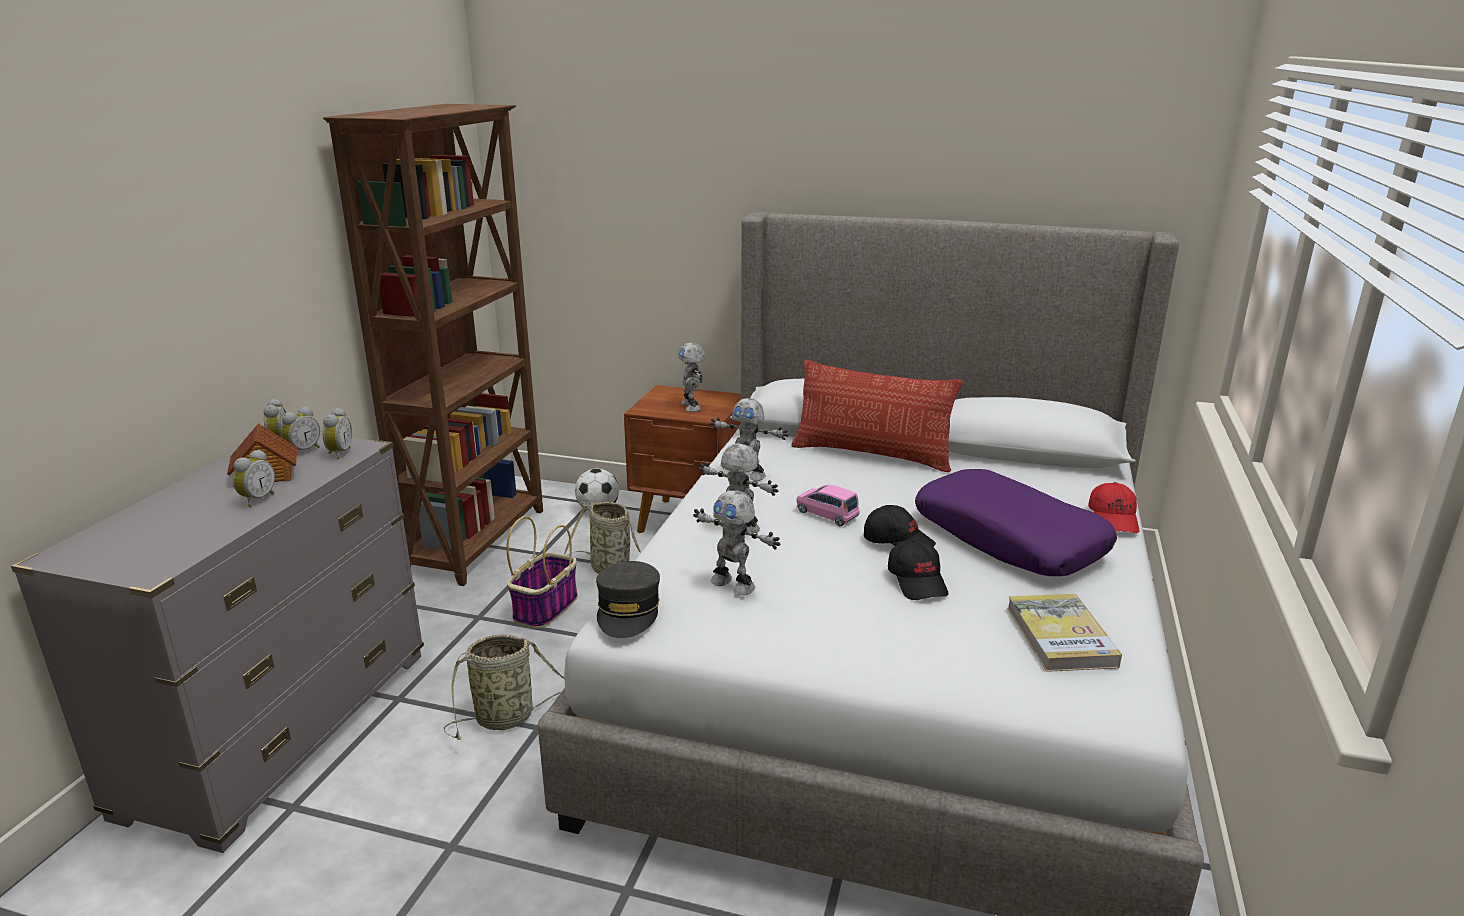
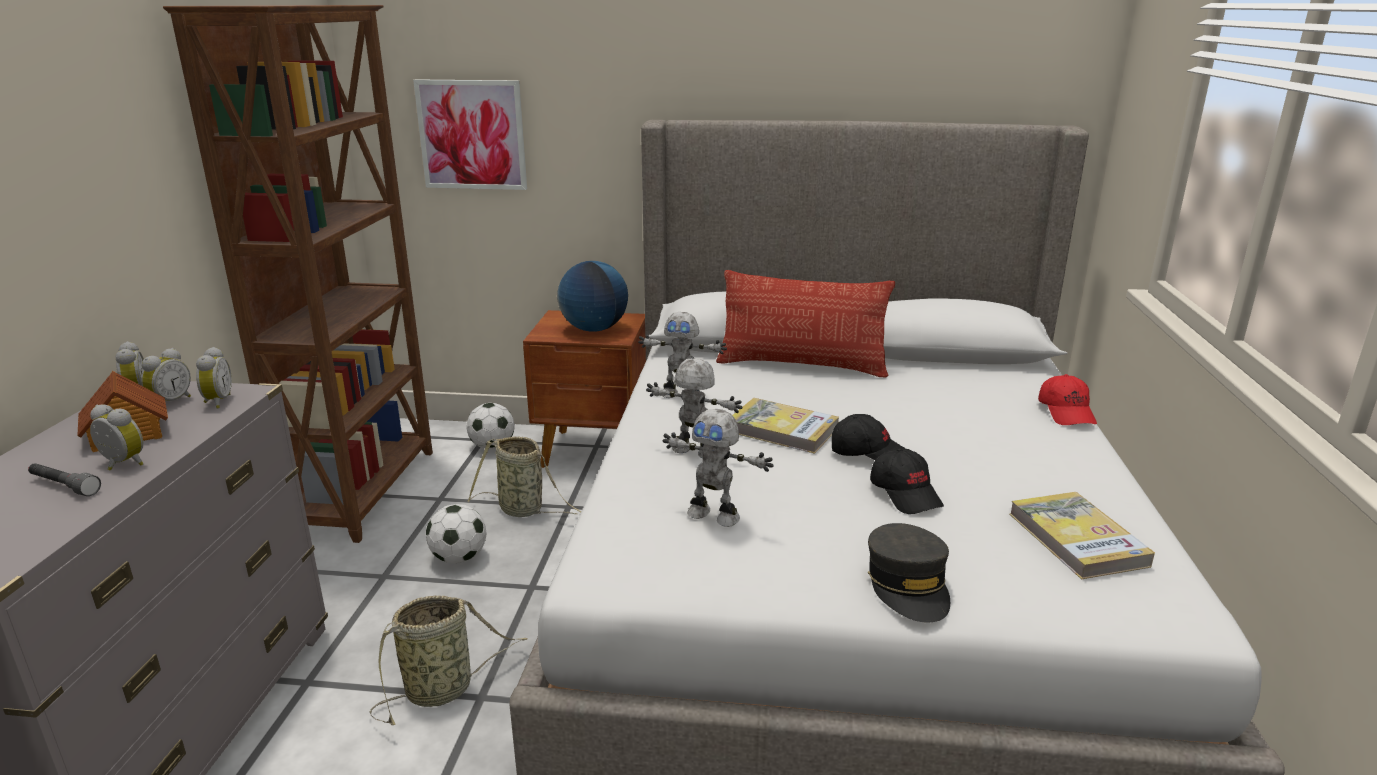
camera: 10 degrees left, 0 degrees up
(213, 513) = (64, 486): none -> grey flashlight
(256, 500) = (121, 465): alarm clock -> alarm clock turned 75 degrees counterclockwise
(546, 608) = (459, 558): basket -> football
(594, 219) = (472, 135): none -> picture
(628, 611) = (604, 558): grey cap -> grey cap (908, 585)
(692, 406) = (594, 329): toy robot -> globe
(827, 514) = (782, 430): pink toy car -> book
(1009, 539) = (977, 440): purple pillow -> none

